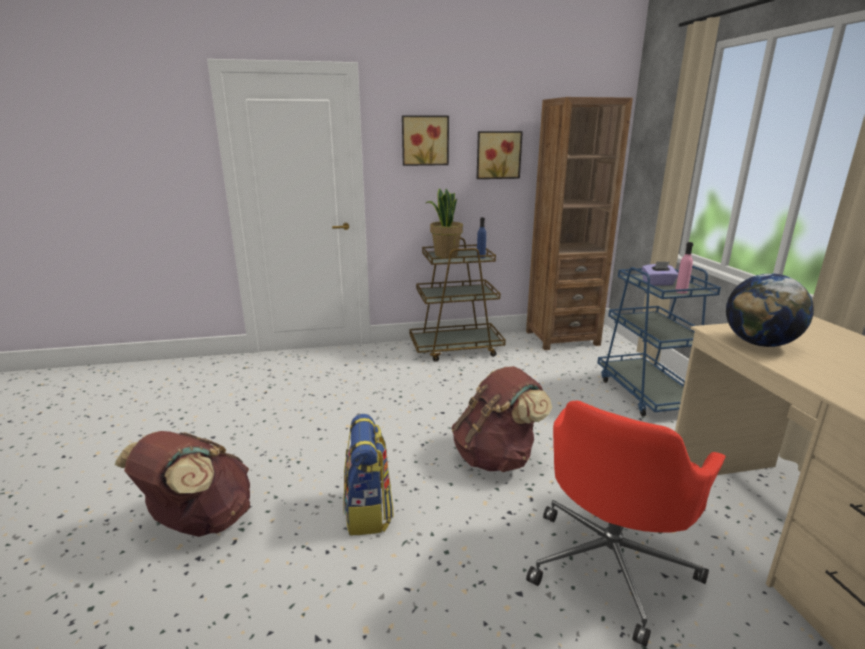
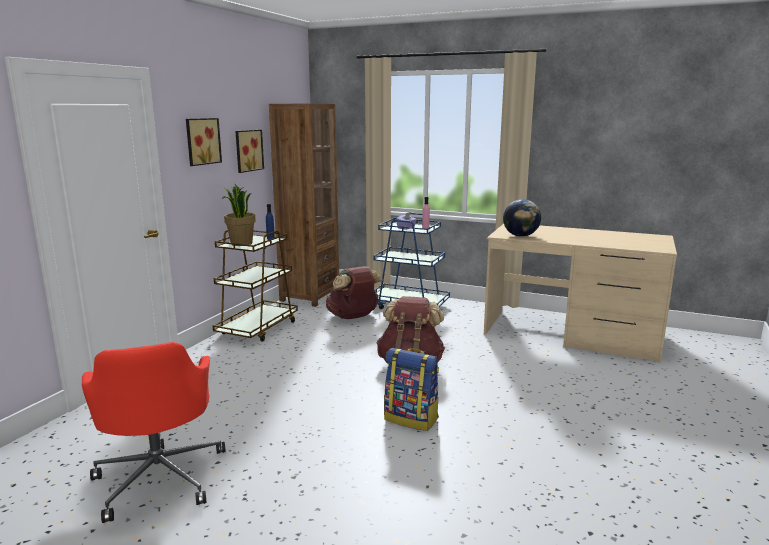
camera: 55 degrees left, 5 degrees down
(199, 522) = (342, 488): brown backpack -> brown backpack (353, 317)
(611, 563) = (523, 370): red office chair -> red office chair (160, 477)

